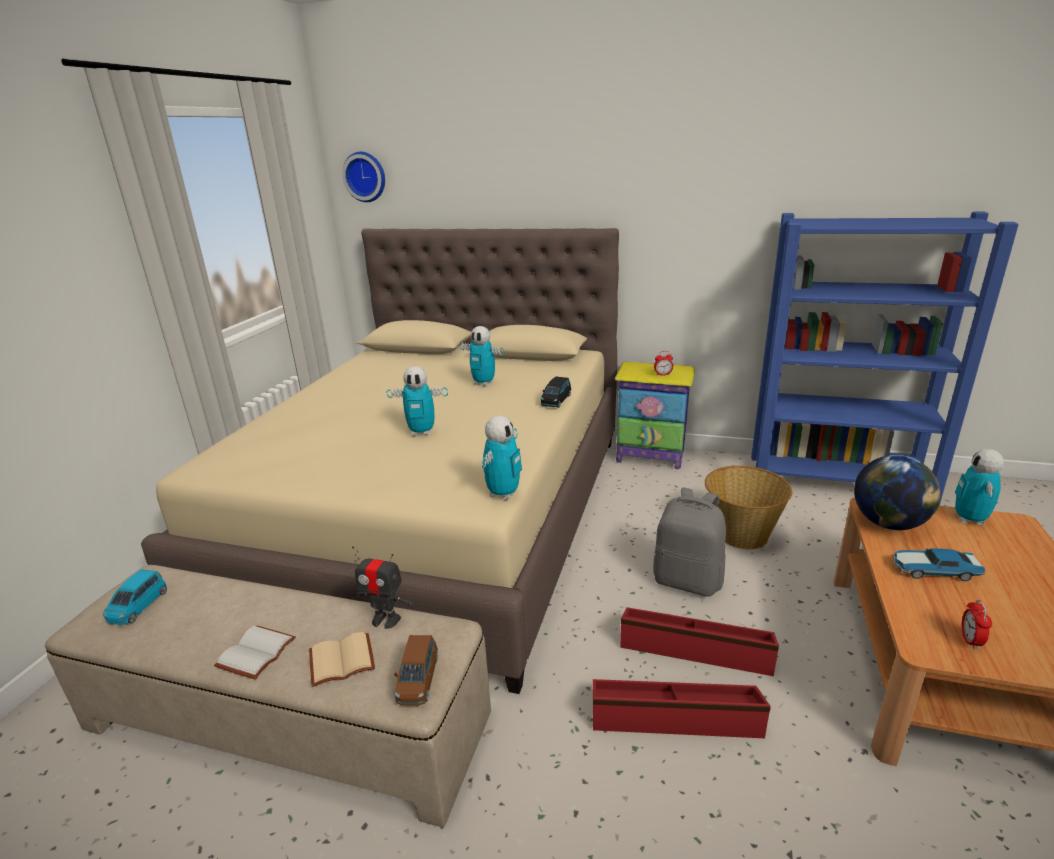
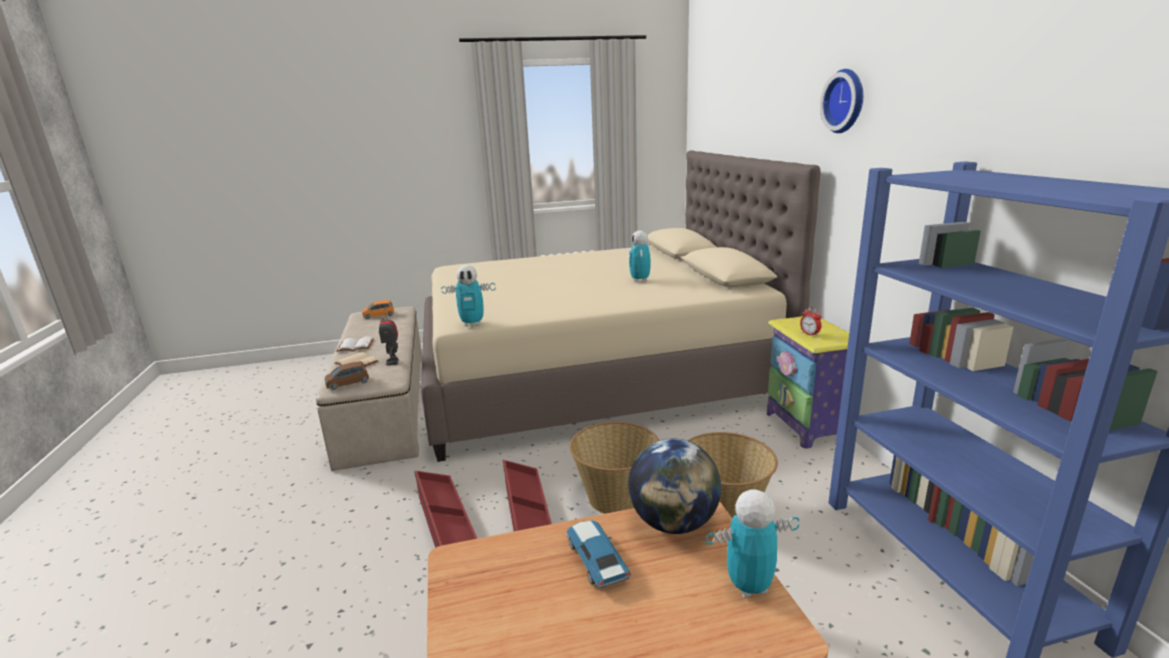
camera: 60 degrees right, 5 degrees down
(138, 606) = (379, 315): blue toy car -> orange toy car
(365, 177) = (700, 108): wall clock -> wall clock (846, 101)
(422, 432) = (538, 288): toy robot -> none
(556, 401) = (637, 303): black toy car -> none
(688, 580) = (616, 498): grey backpack -> basket
(970, 641) = (479, 588): alarm clock -> none

